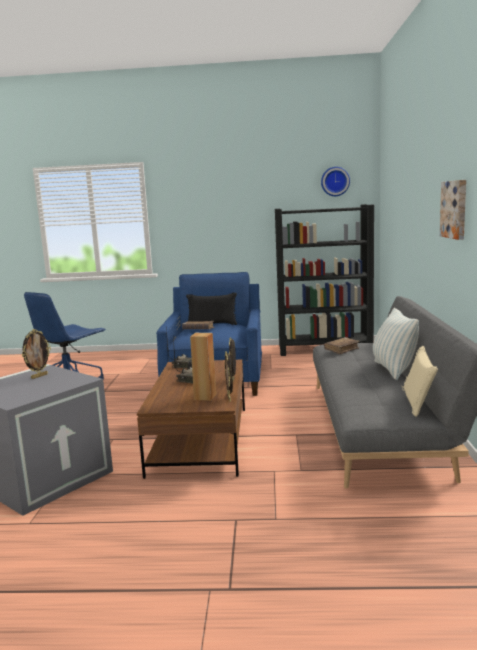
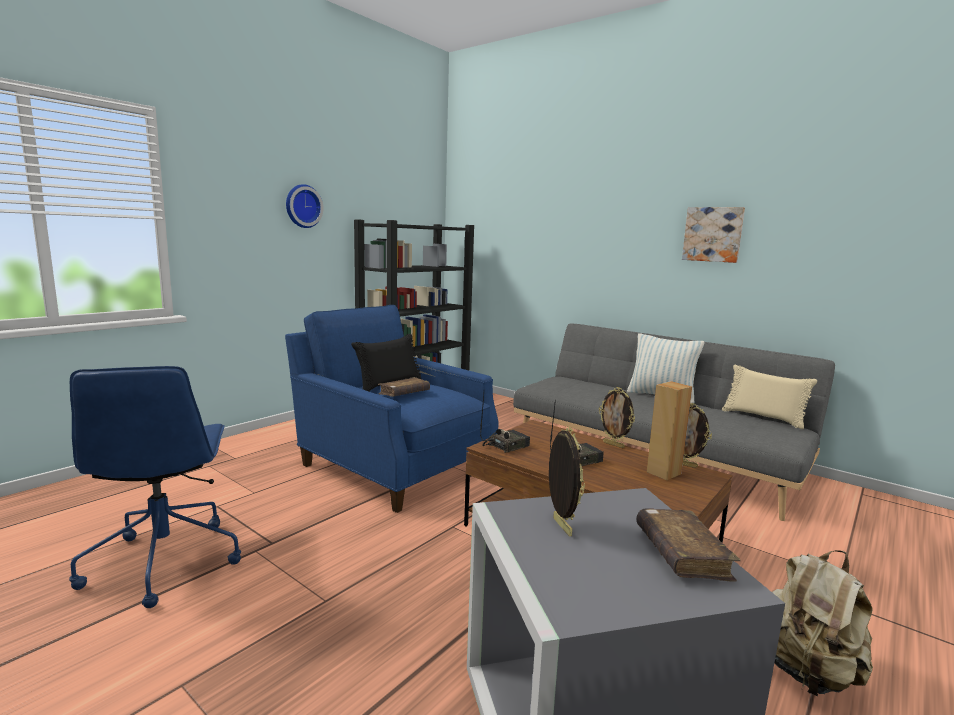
camera: 55 degrees left, 0 degrees up
(136, 518) = (807, 672): none -> beige backpack
(335, 181) = (411, 193): wall clock -> wall clock (302, 206)
(341, 349) = (568, 387): brown book -> brown book (682, 554)

